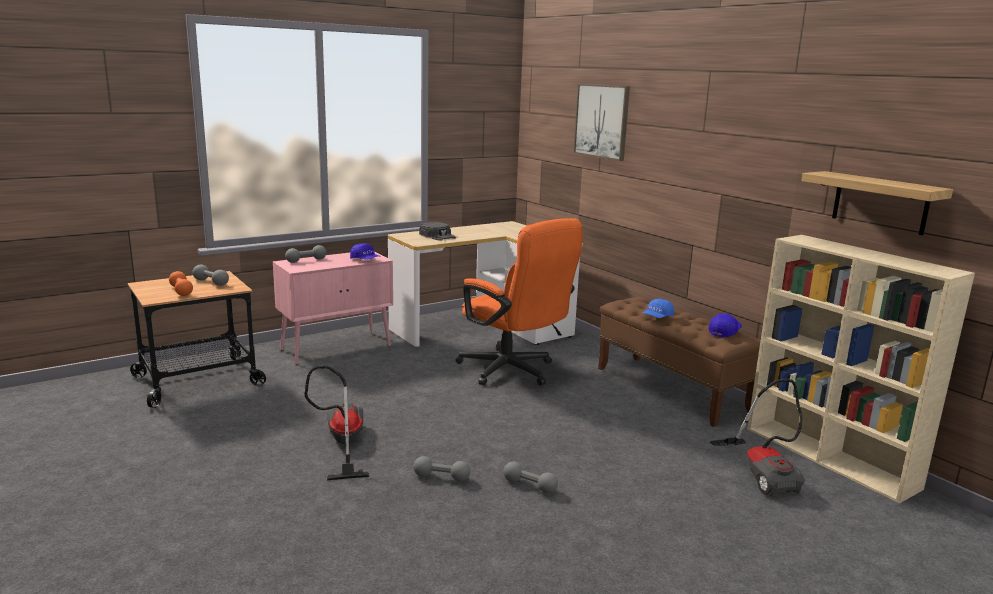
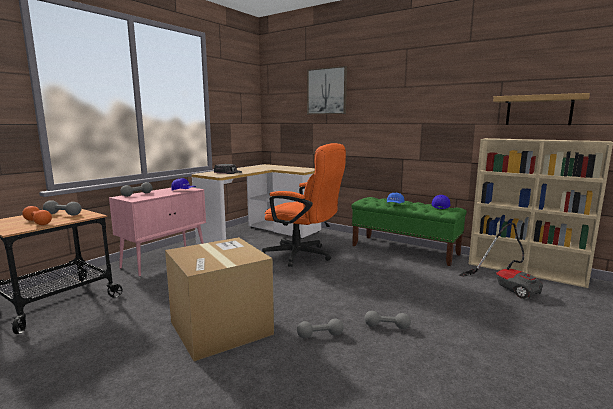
camera: 20 degrees left, 5 degrees down
(342, 444) = (221, 328): vacuum cleaner -> cardboard box
(671, 389) = (404, 250): brown bench -> green bench

